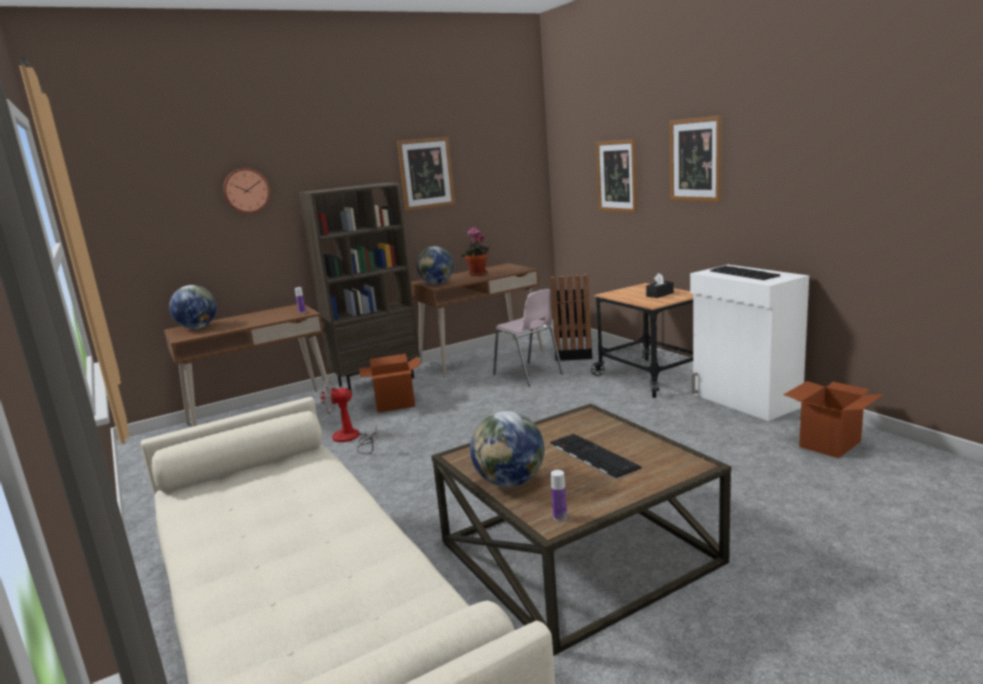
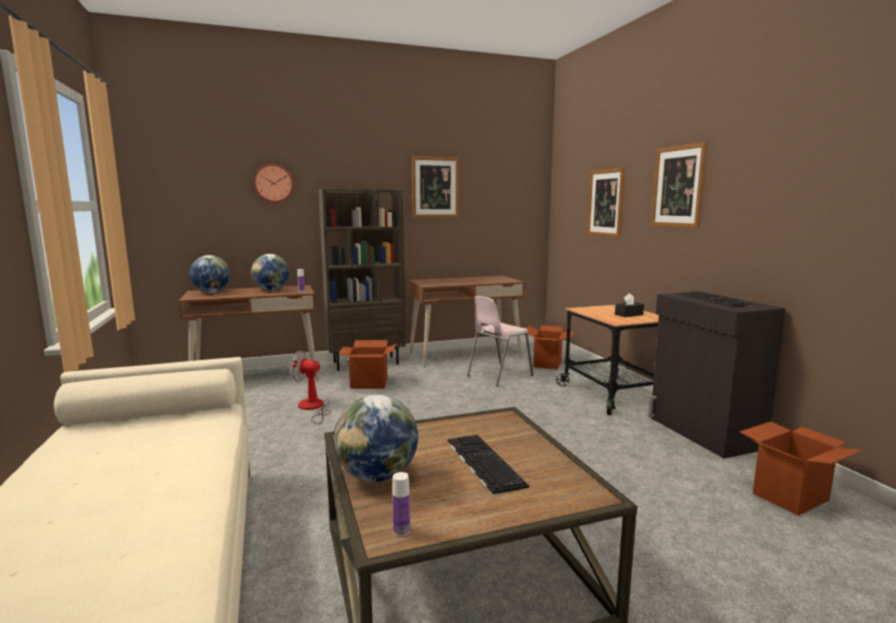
camera: 10 degrees right, 5 degrees down
(437, 283) = (429, 283): globe -> globe (271, 290)
(478, 274) = (469, 280): potted plant -> none
(528, 374) = (498, 376): pink chair -> pink chair turned 75 degrees clockwise
(573, 354) = (547, 364): black trash can -> cardboard box
(745, 401) = (703, 433): white cabinet -> black cabinet

